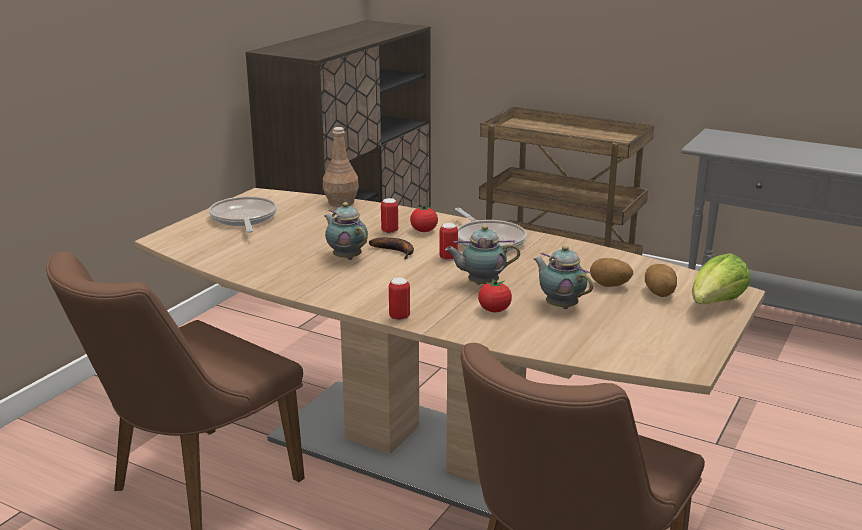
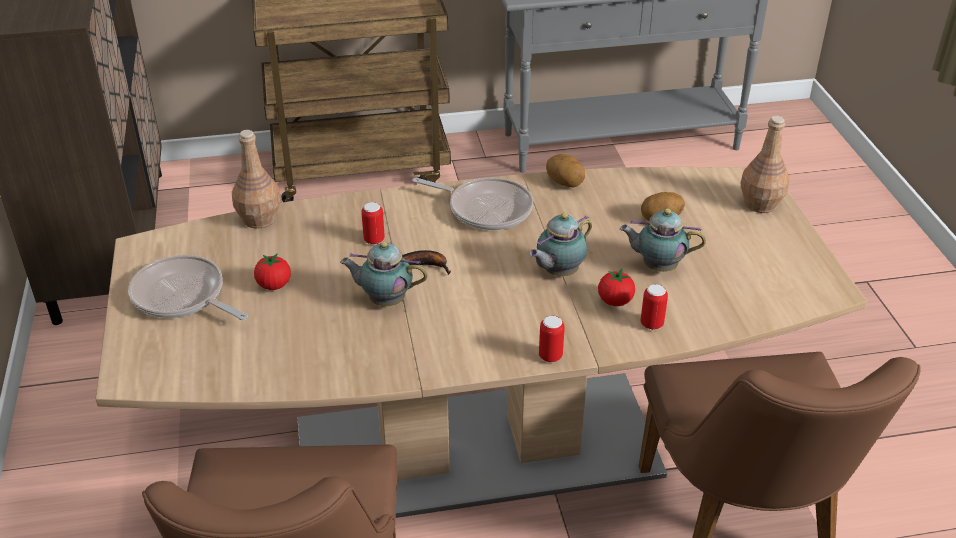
camera: 40 degrees left, 15 degrees up
(424, 231) = (407, 223): tomato -> tomato (274, 285)
(448, 258) = (483, 251): can -> can (651, 324)
(659, 293) = (708, 210): potato -> potato (565, 183)
(715, 305) = (761, 203): lettuce -> brown bottle

